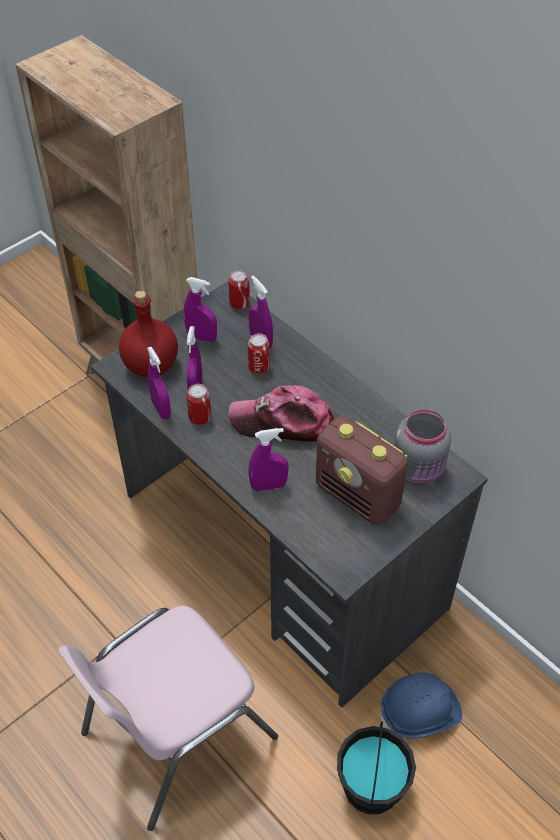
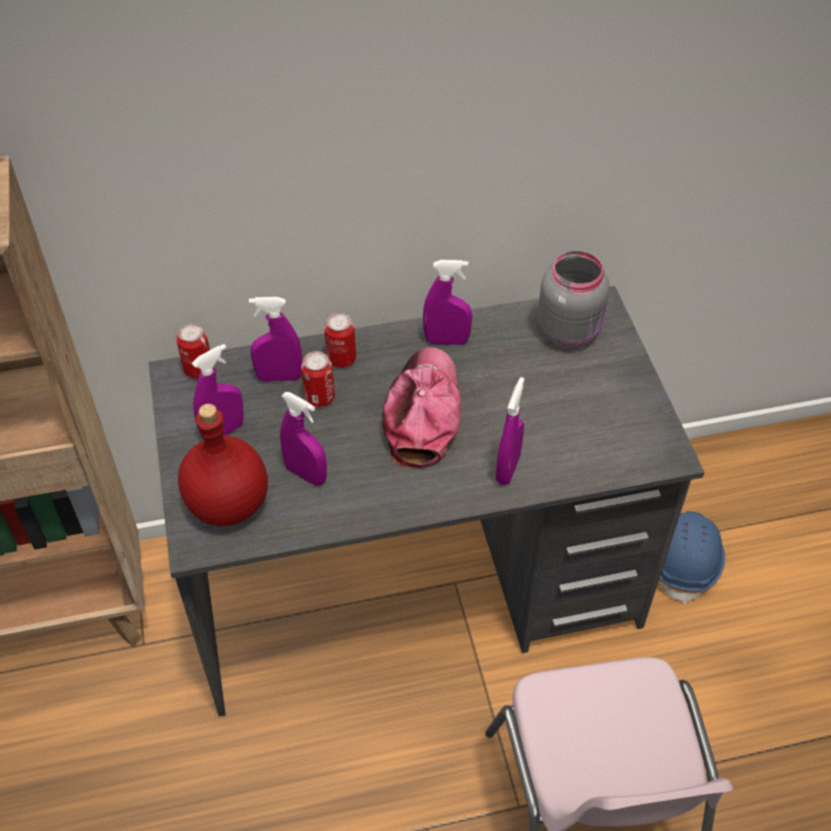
camera: 60 degrees left, 0 degrees up
(161, 409) = (311, 524): purple spray bottle -> purple spray bottle (446, 340)
(200, 417) = (356, 490): can -> can (341, 359)
(283, 422) = (423, 413): cap -> cap turned 150 degrees clockwise
(358, 496) = (574, 396): radio -> none
(372, 787) = (744, 647): black bucket -> none

